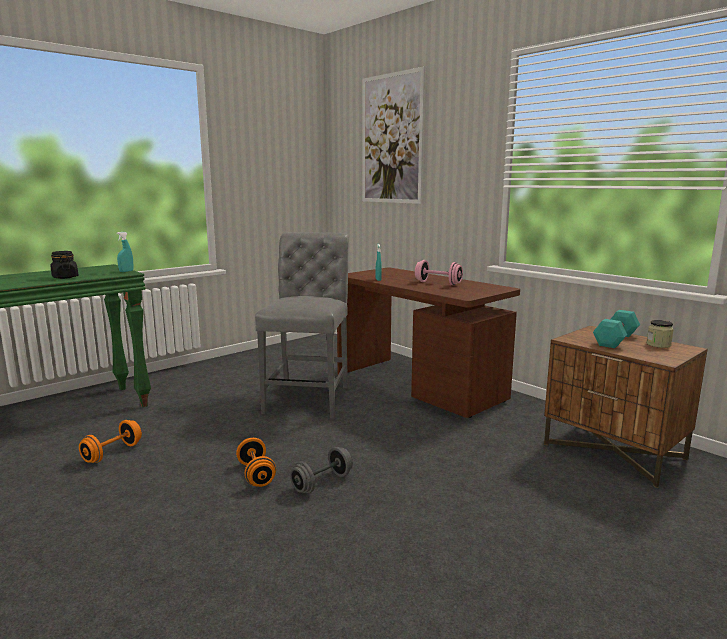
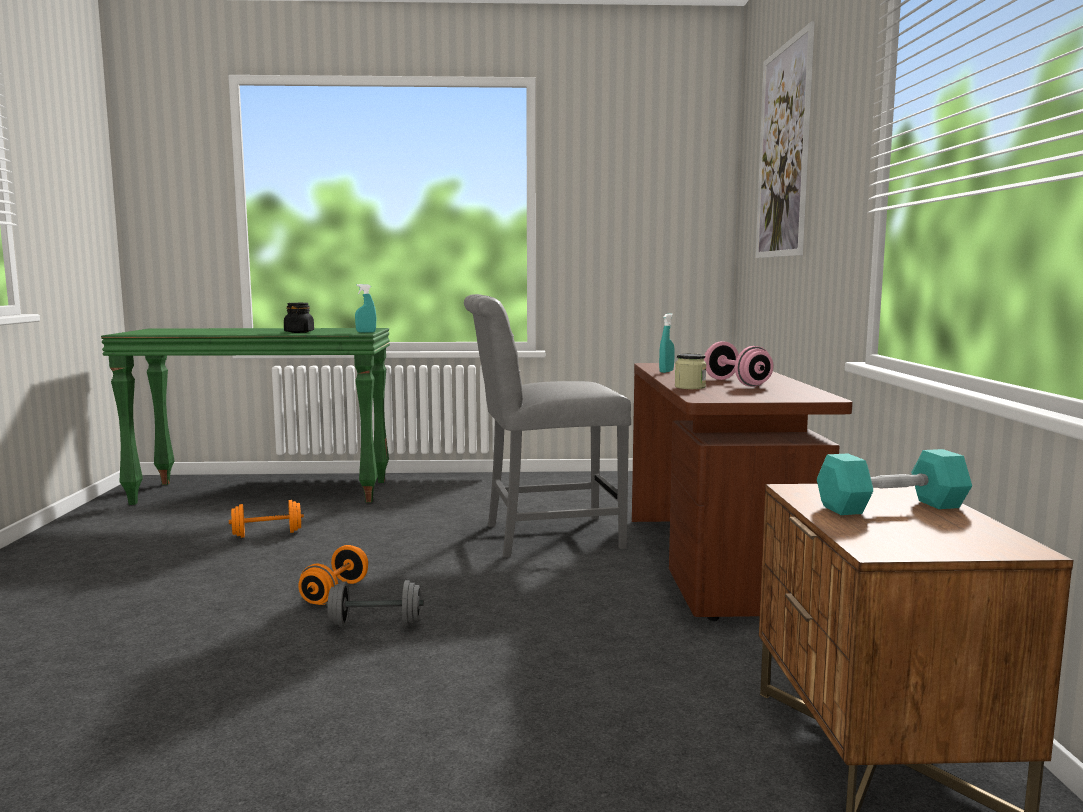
camera: 40 degrees right, 5 degrees down
(309, 397) = (544, 536): grey chair -> grey chair turned 150 degrees counterclockwise
(658, 344) = (963, 530): jar -> jar (690, 387)

